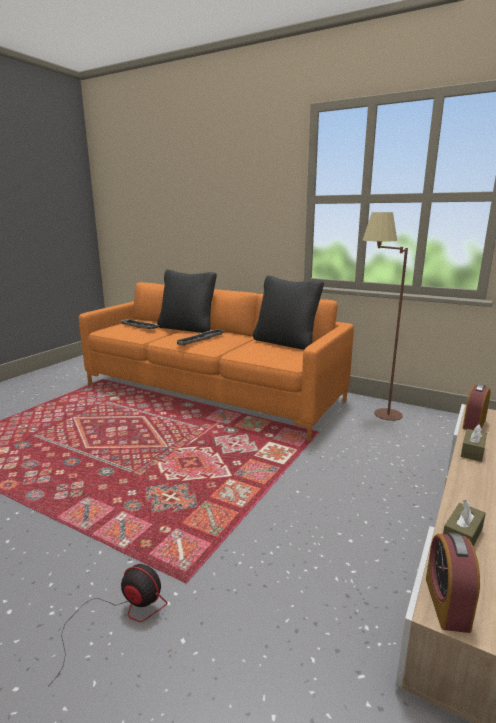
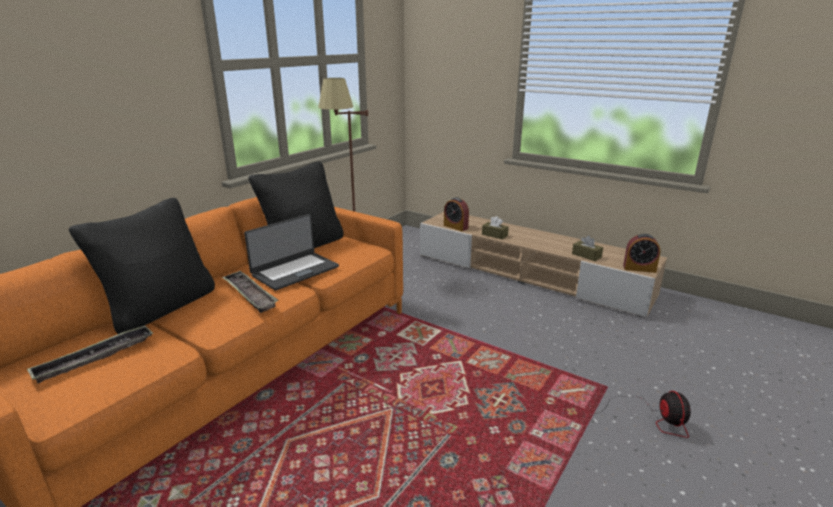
camera: 85 degrees left, 5 degrees up
(120, 615) = (651, 418): fan -> fan turned 150 degrees clockwise
(238, 345) = (294, 271): none -> laptop

